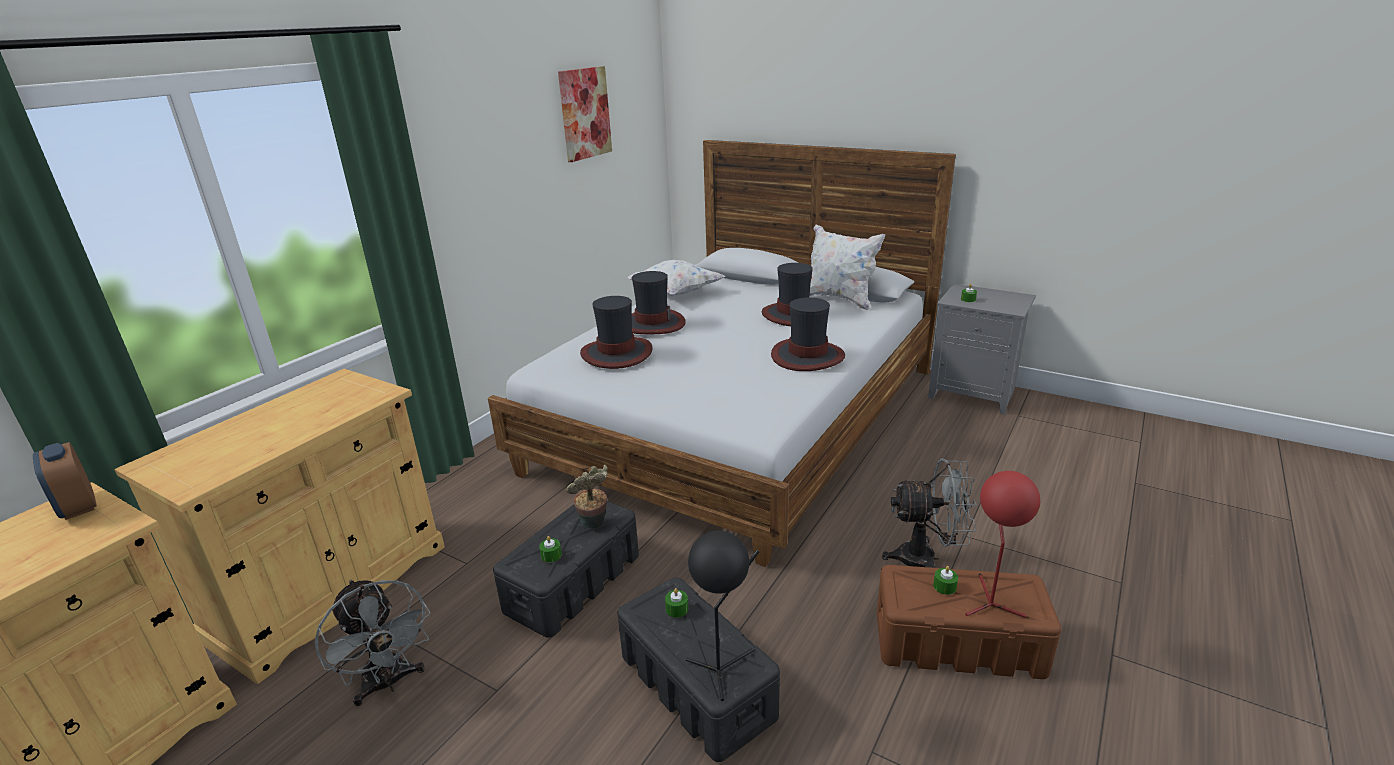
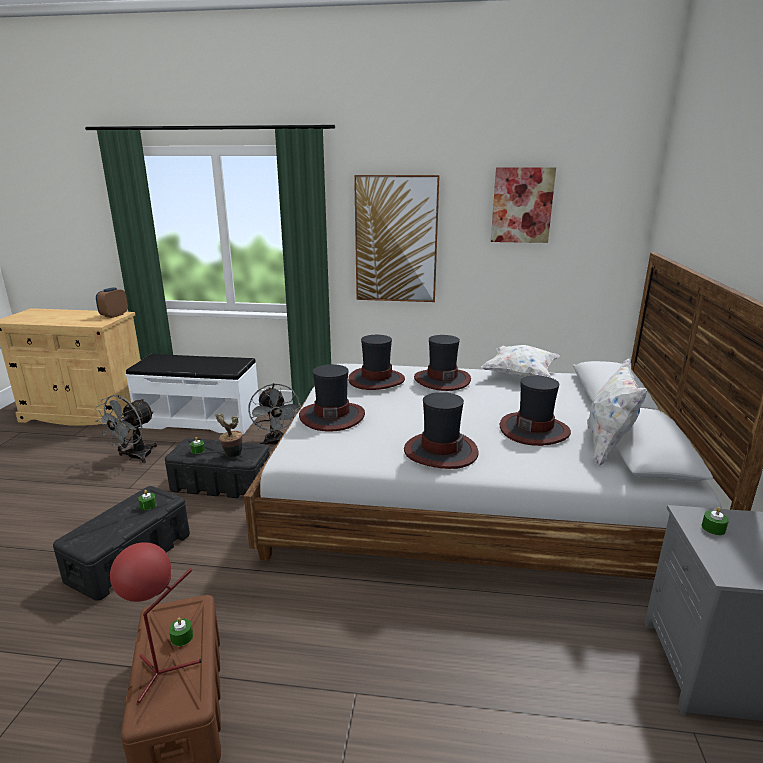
camera: 65 degrees right, 5 degrees down
(331, 591) = (200, 420): beige cabinet -> white bench
(483, 185) = (396, 240): none -> picture
(689, 393) = (332, 416): none -> hat
(723, 668) = (89, 536): black table lamp -> none
(927, 559) = (303, 663): grey fan -> grey fan (276, 443)

